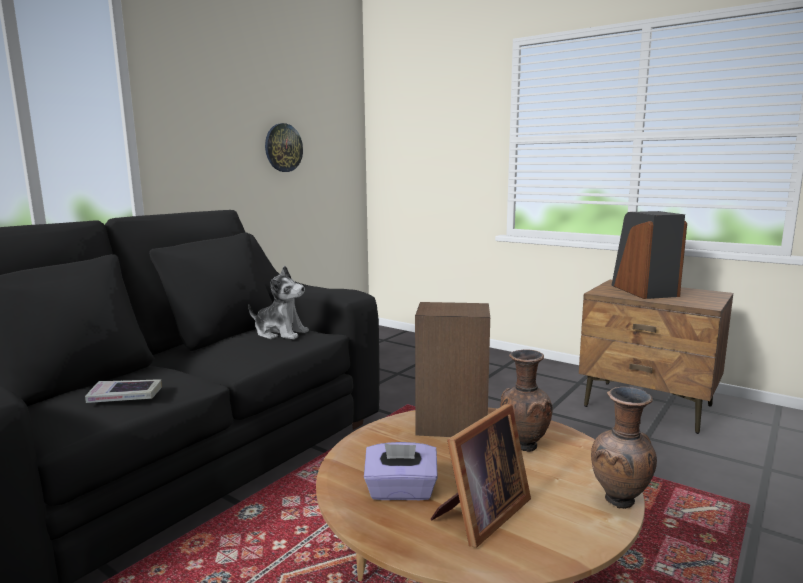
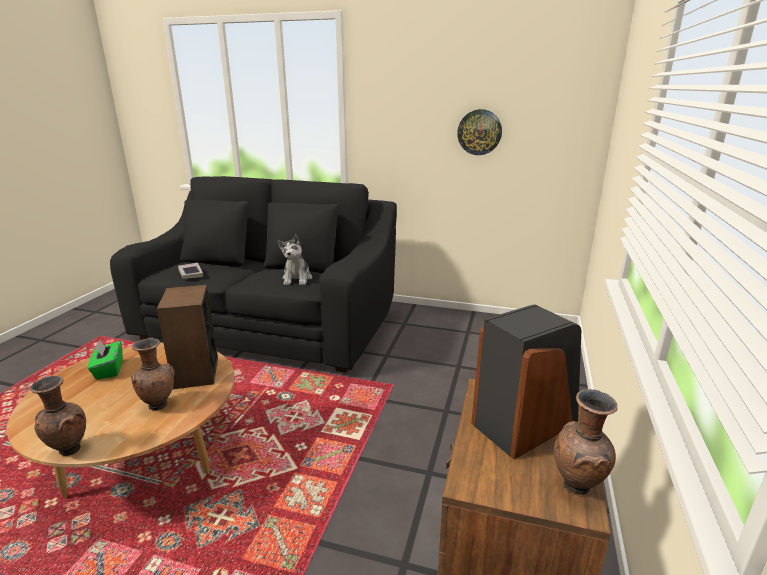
camera: 70 degrees right, 10 degrees up
(401, 491) = (109, 370): purple tissue box -> green tissue box
(480, 515) = (74, 397): picture frame -> none
(700, 291) = (578, 487): none -> brown vase

